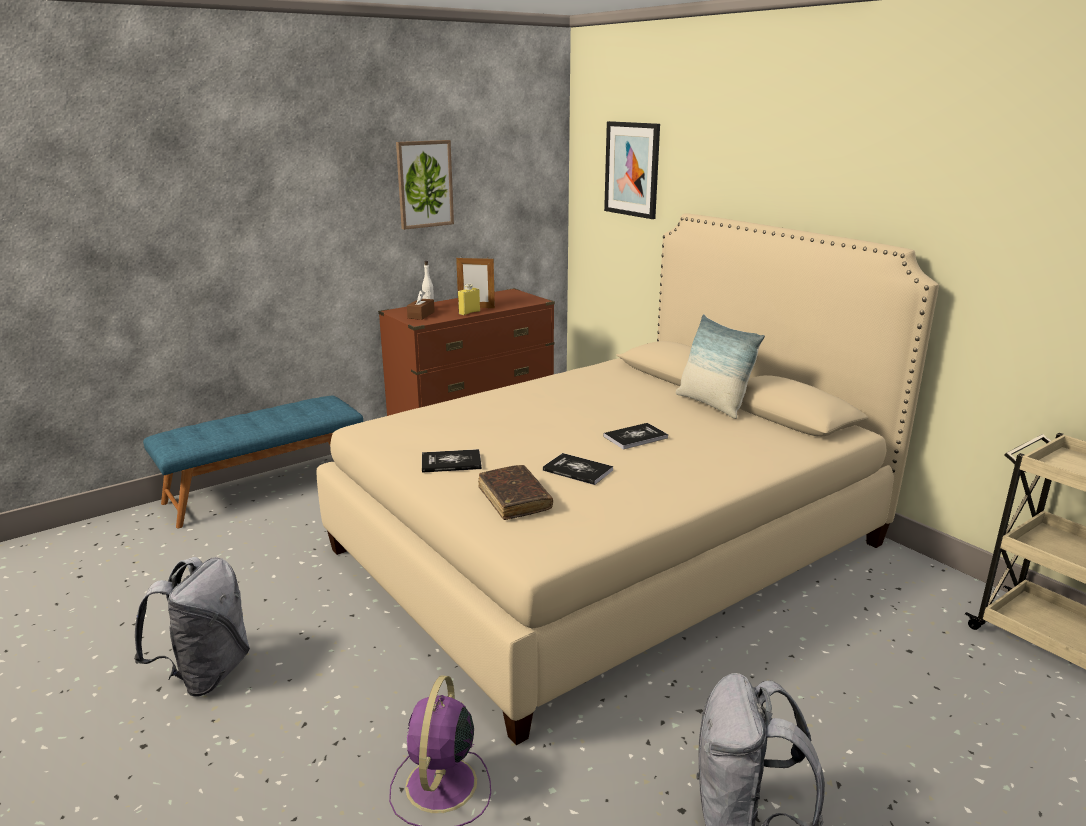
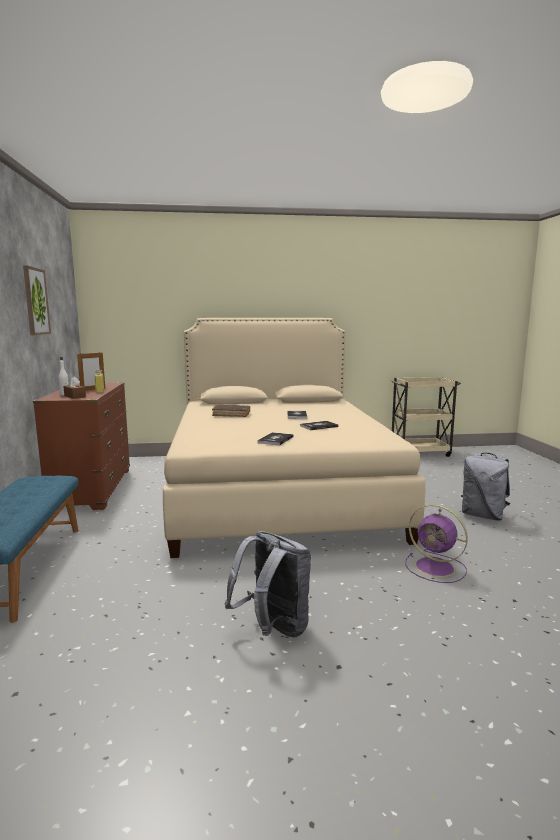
camera: 60 degrees left, 10 degrees down
(514, 499) = (337, 437): brown book -> brown book (231, 414)
(632, 169) = (143, 298): picture -> none
(712, 404) = (279, 404): pillow -> none

